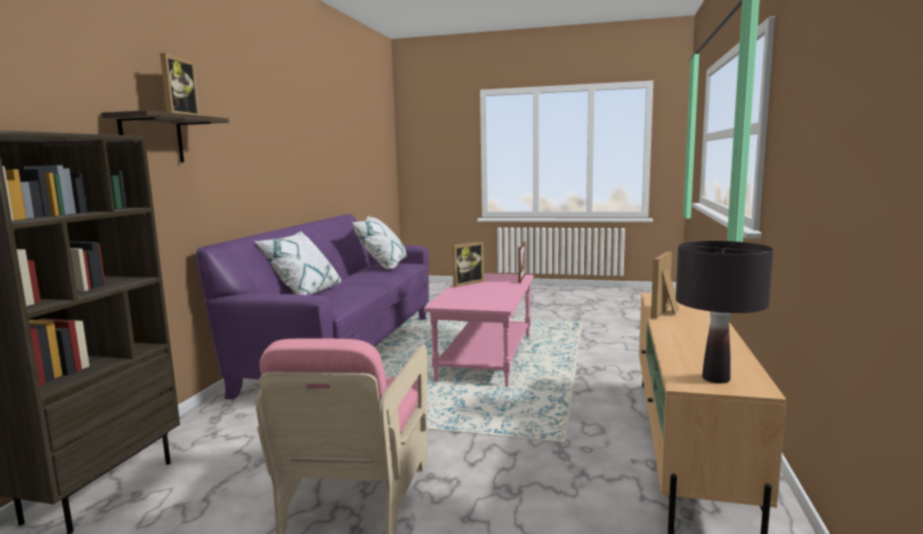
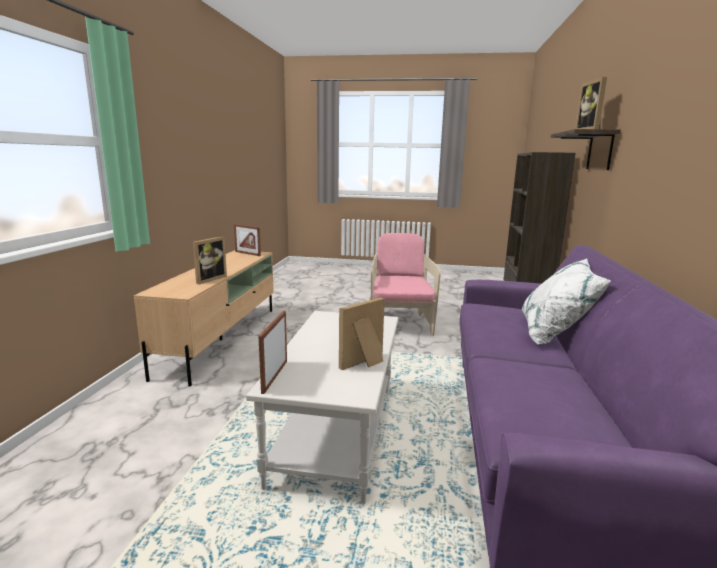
camera: 175 degrees right, 5 degrees up
(382, 266) = (558, 412): white pillow -> none
(485, 357) = (337, 433): pink coffee table -> white coffee table
(715, 379) = (247, 253): black table lamp -> picture frame

